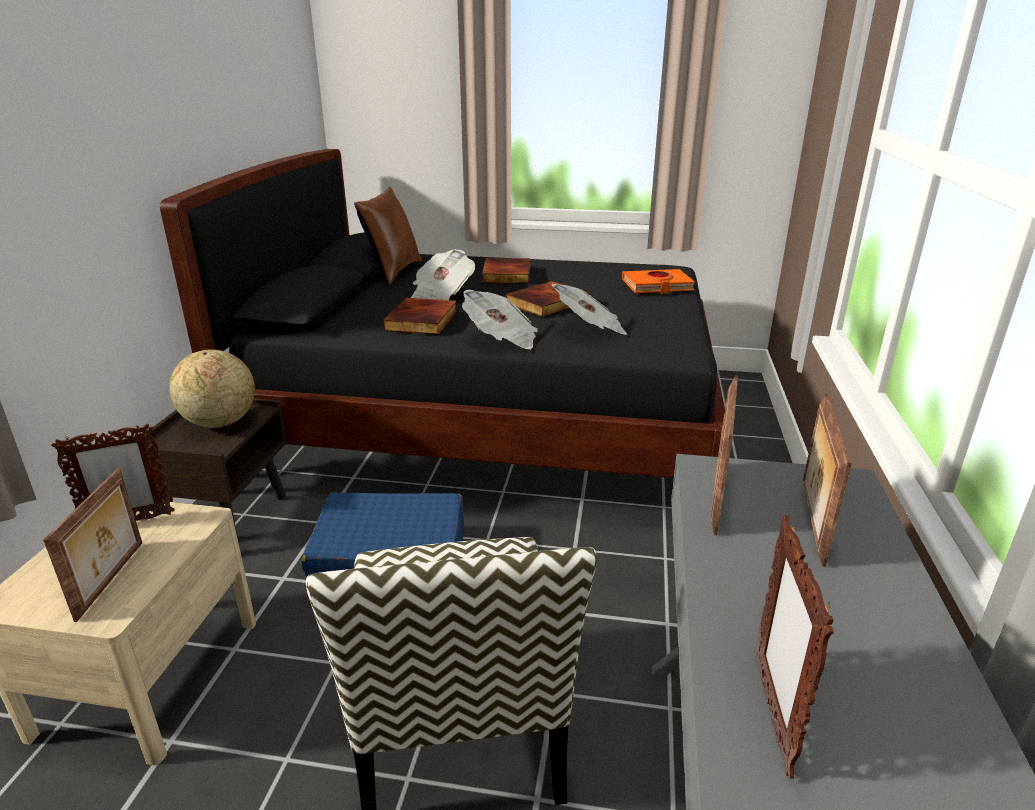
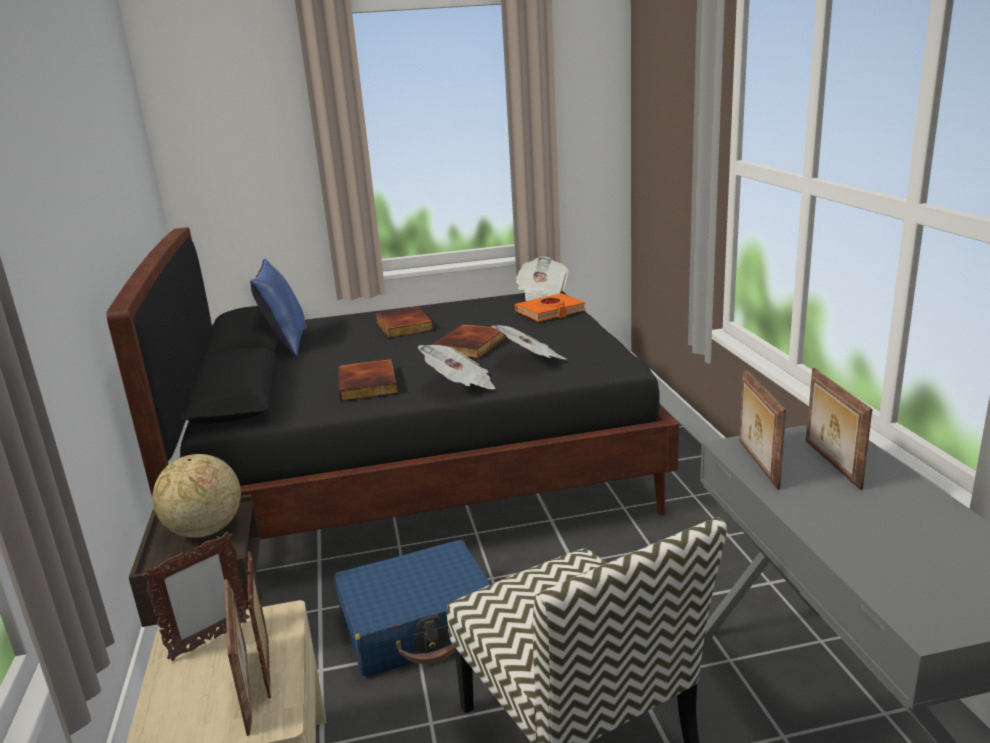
camera: 20 degrees left, 5 degrees down
(393, 271) = (286, 343): brown pillow -> blue pillow
(441, 294) = (360, 356): newspaper -> newspaper (541, 294)
(772, 712) = (903, 581): picture frame -> picture frame (269, 668)

